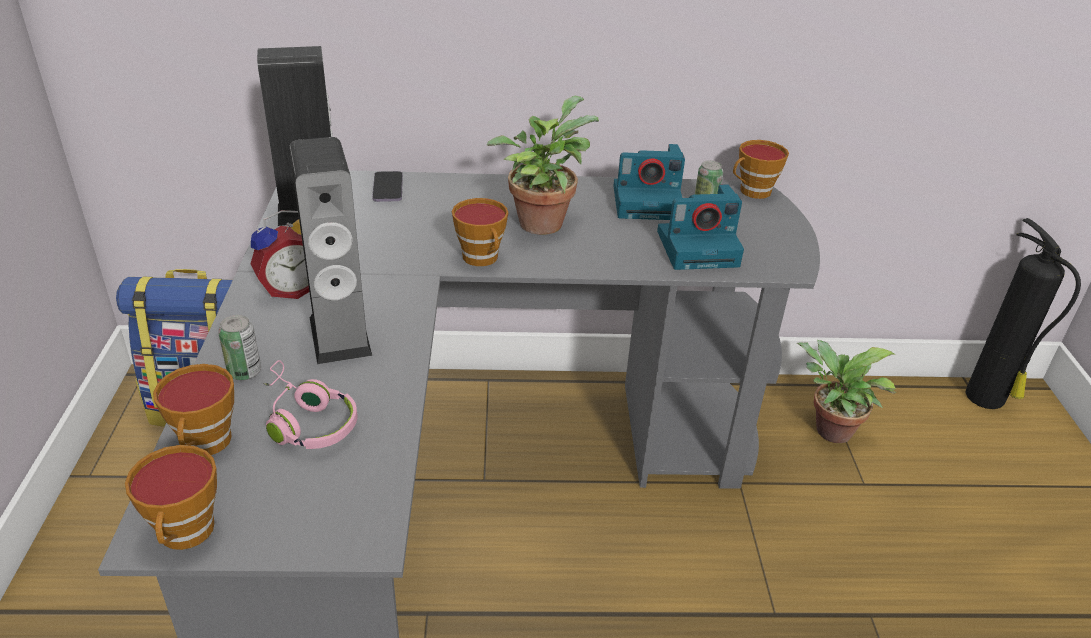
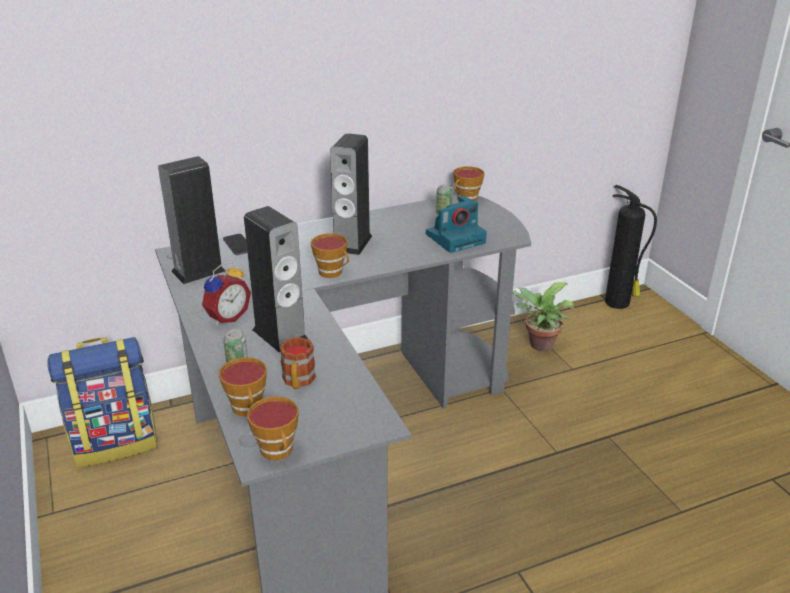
camera: 20 degrees left, 5 degrees down
(306, 421) = (298, 382): pink headphones -> mug
(541, 220) = (352, 243): potted plant -> speaker
(648, 202) = (408, 219): camera -> none

